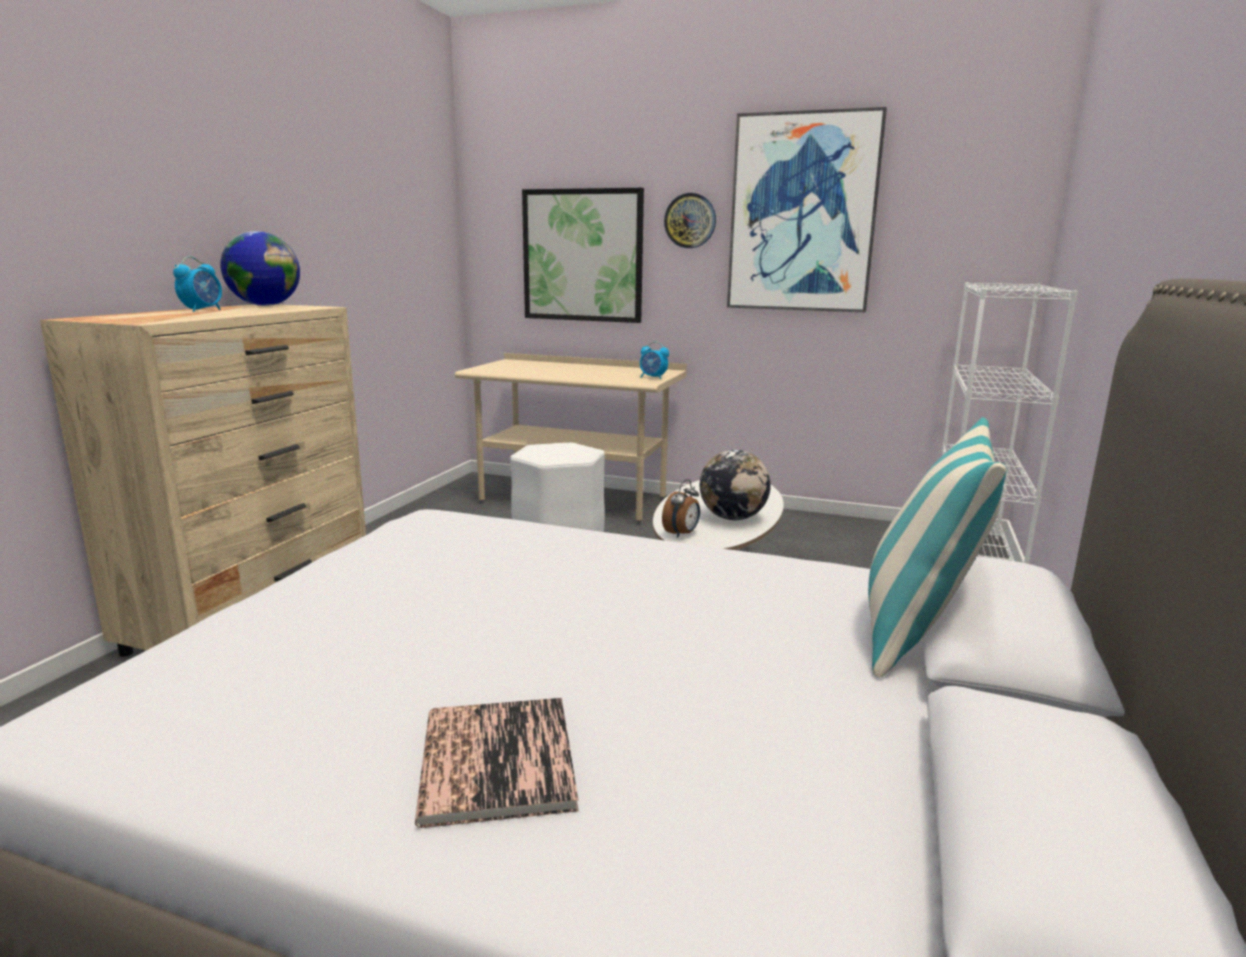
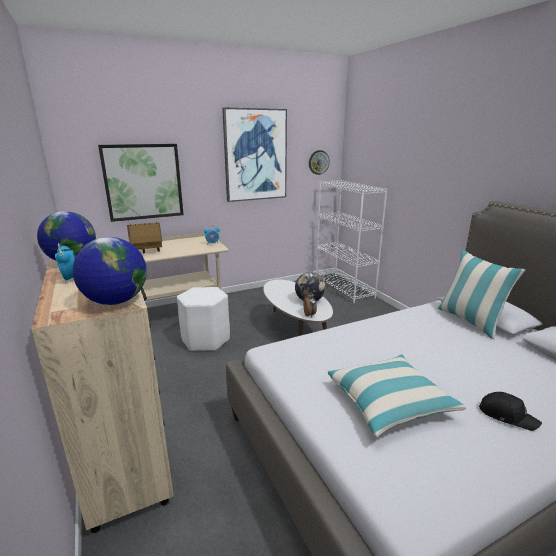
camera: 45 degrees left, 5 degrees up
(146, 320) = (115, 301): none -> globe
(388, 630) = (389, 402): none -> pillow
(497, 760) = (507, 415): book -> black cap
(538, 370) = (146, 252): none -> toy house
(690, 220) = (203, 160): wall clock -> wall clock (318, 162)

